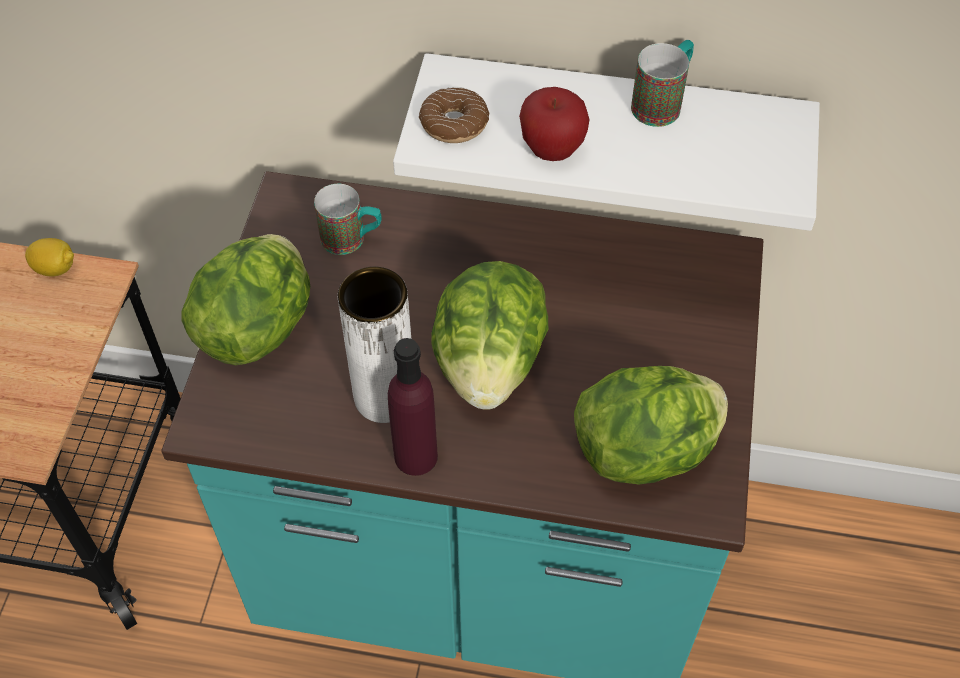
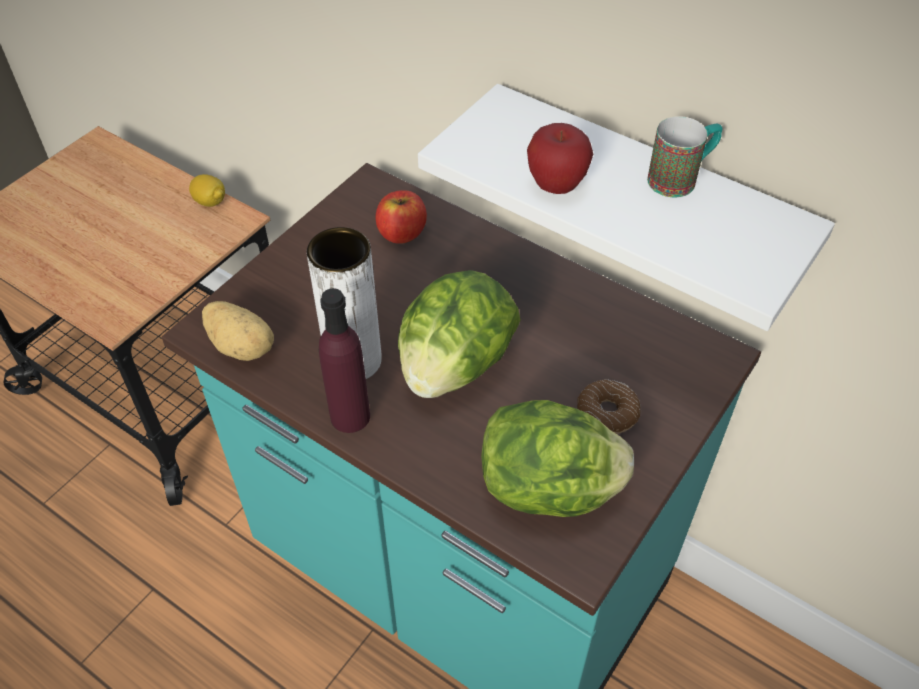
camera: 25 degrees right, 5 degrees down
(258, 326) = (290, 272): lettuce -> none
(258, 426) = (242, 346): none -> potato
(352, 239) = (401, 233): mug -> apple
(454, 123) = (486, 141): donut -> donut (607, 413)

